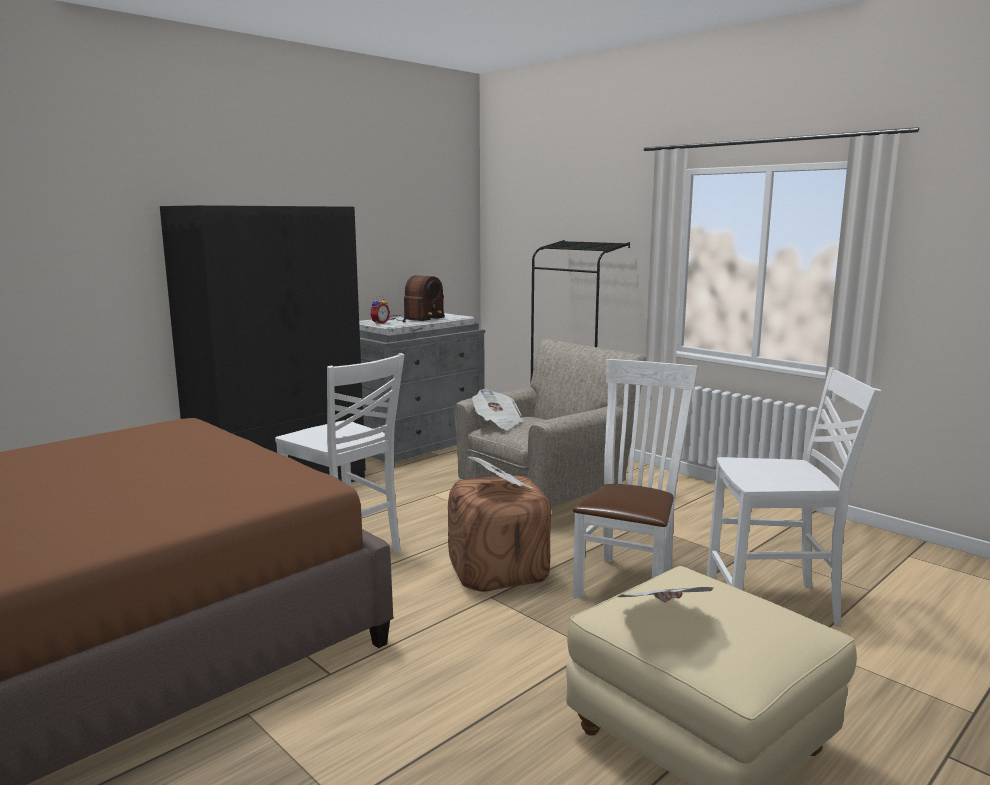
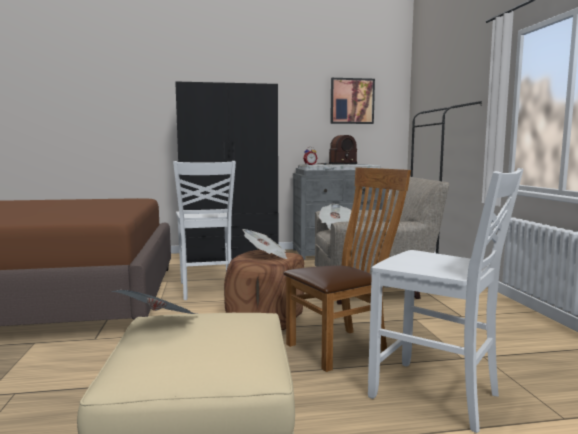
camera: 35 degrees right, 5 degrees down
(414, 220) = (352, 101): none -> picture
(629, 580) = (342, 346): white chair -> brown chair

